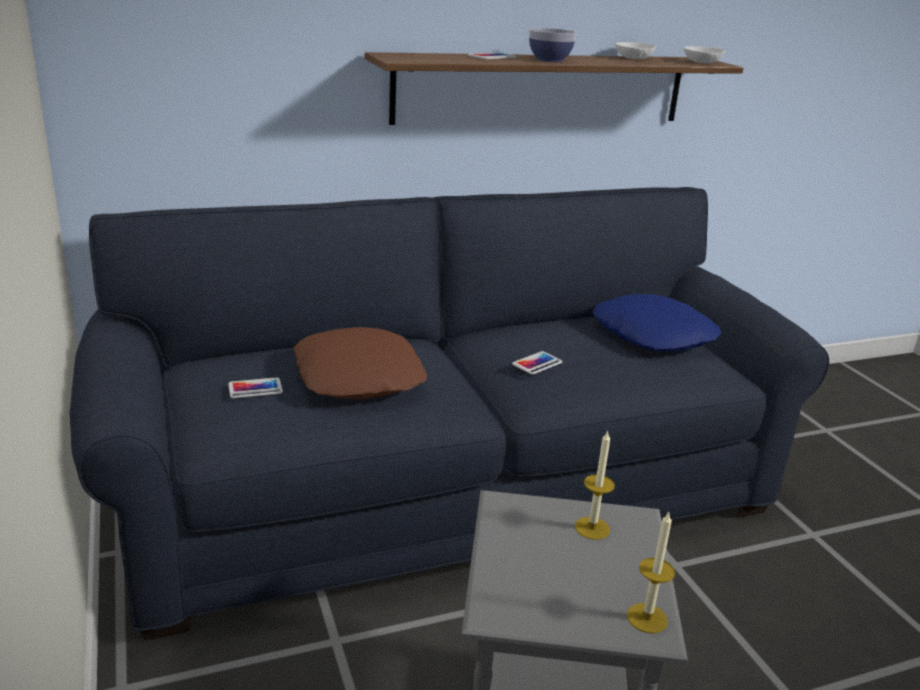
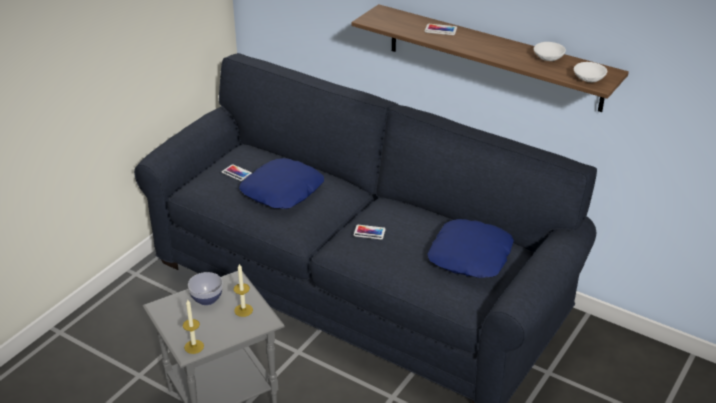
camera: 55 degrees right, 10 degrees up
(360, 377) = (283, 191): brown pillow -> blue pillow
(549, 60) = (469, 44): bowl -> bowl (207, 298)

